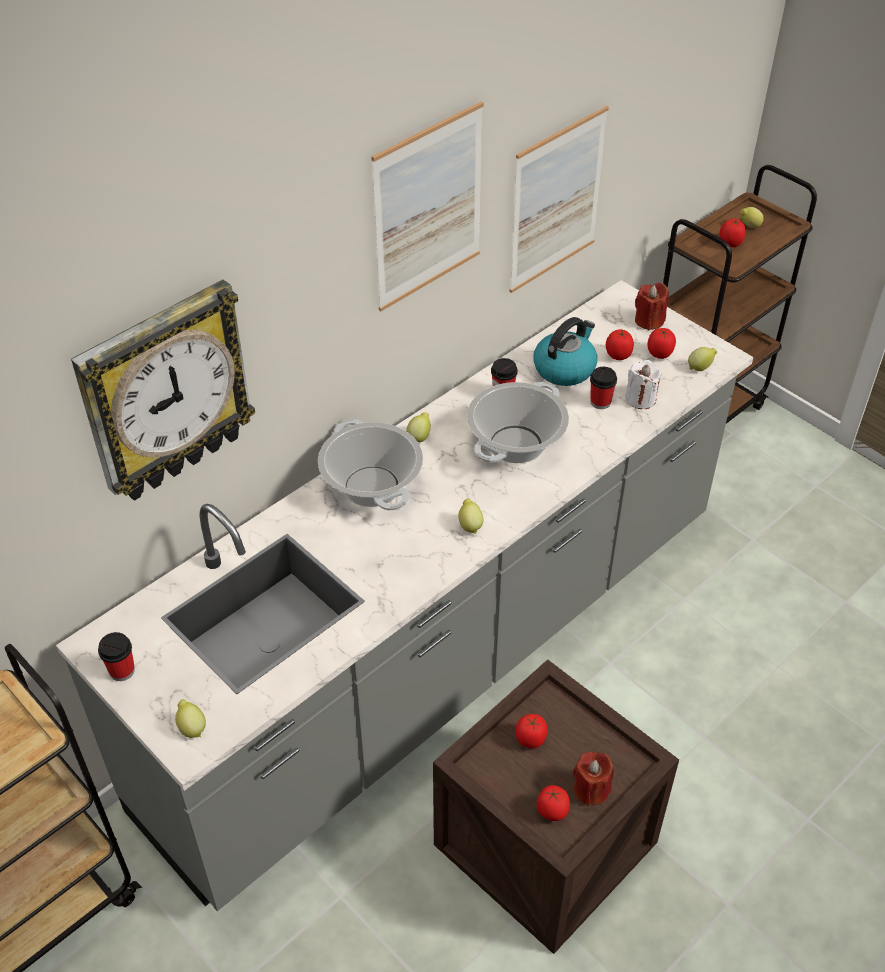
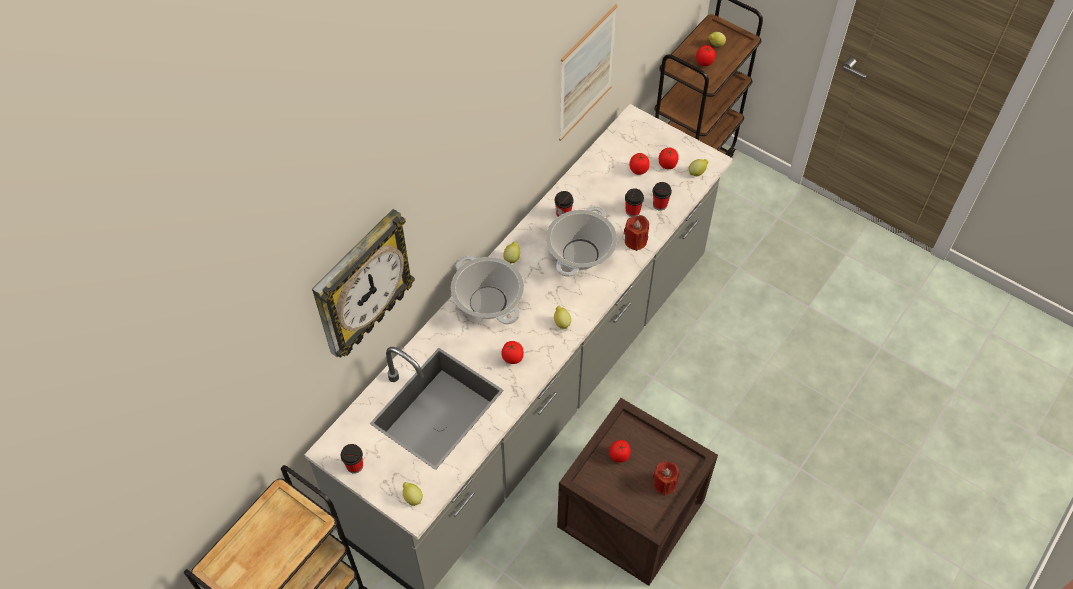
camera: 10 degrees left, 10 degrees up
(428, 208) = (509, 114): picture -> none
(552, 812) = (642, 503): tomato -> tomato (512, 358)
(564, 368) = (603, 186): kettle -> none
(640, 399) = (660, 204): white candle -> cup
(649, 320) = (655, 137): red candle -> red candle (635, 241)

